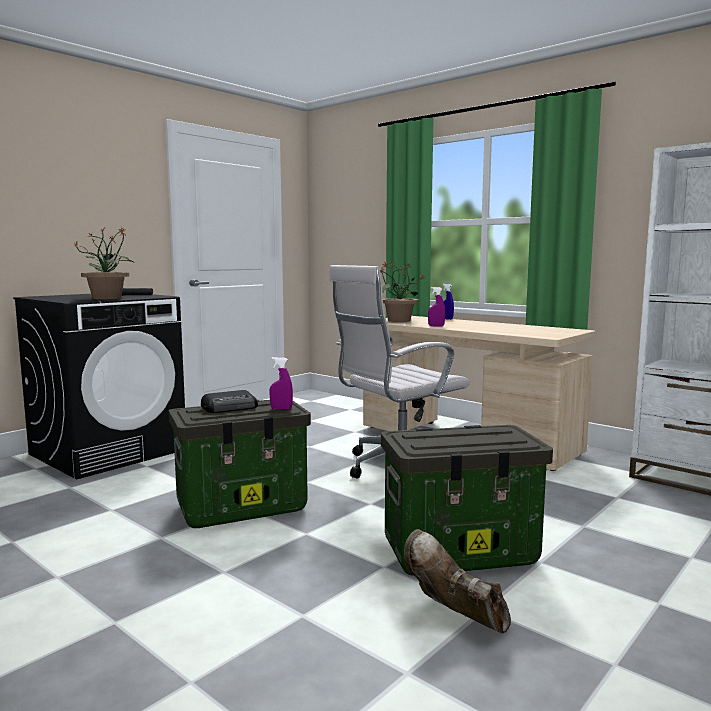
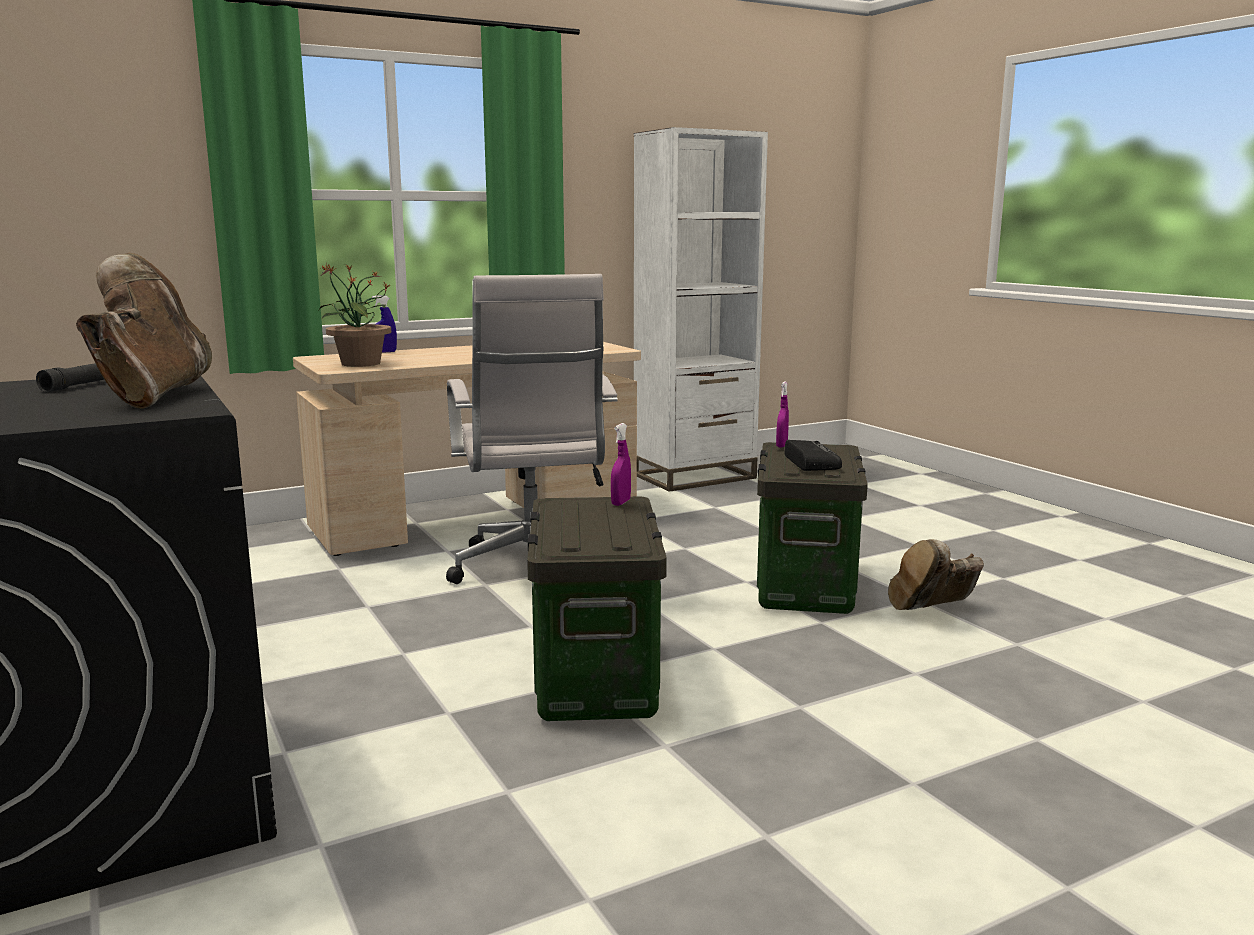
camera: 70 degrees left, 5 degrees up
(108, 298) = (151, 395): potted plant -> brown boot
(231, 407) = (583, 524): radio -> radio (810, 462)
(436, 326) = (456, 360): purple spray bottle -> purple spray bottle (781, 445)

